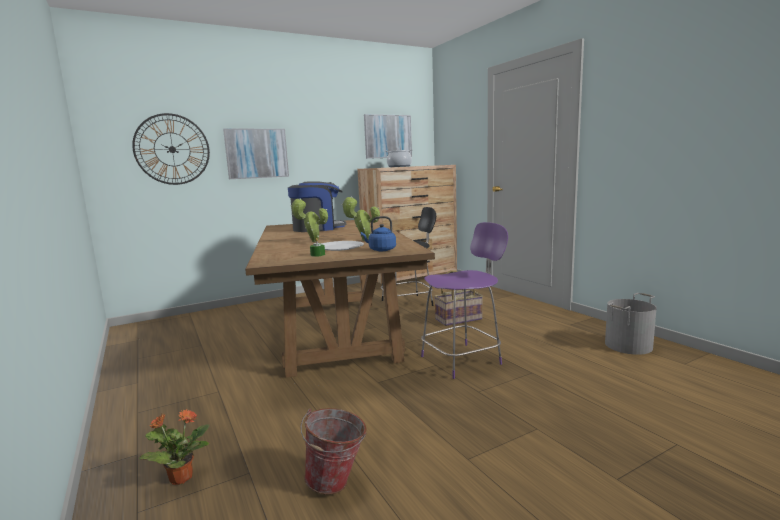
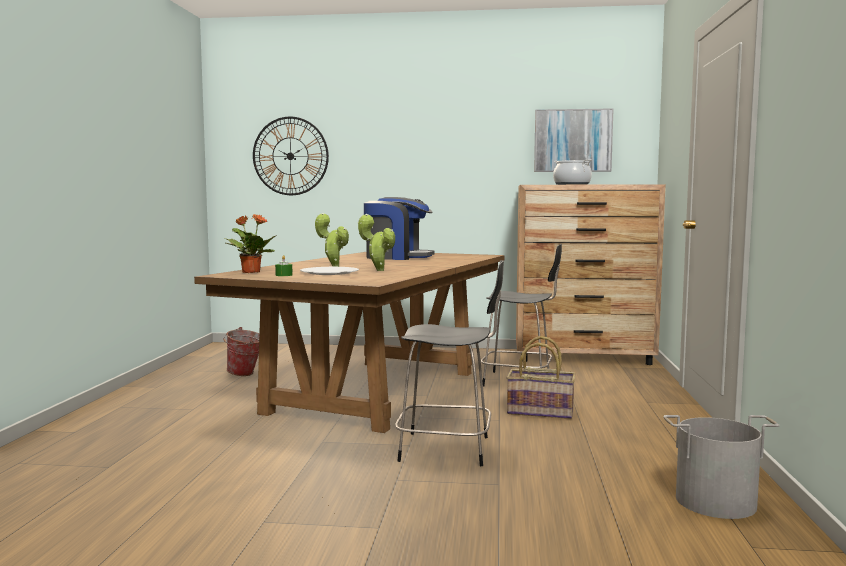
camera: 35 degrees right, 5 degrees down
(180, 478) = (70, 454): potted plant -> potted plant (250, 272)
(256, 153) = (382, 162): picture -> none
(337, 483) = (143, 495): bucket -> bucket (245, 375)
(380, 250) = (348, 278): blue kettle -> none
(463, 359) = (449, 449): purple stool -> black stool

